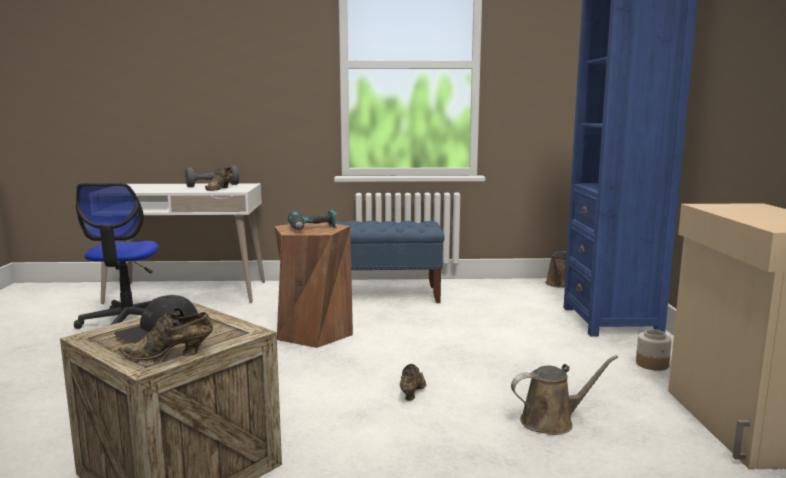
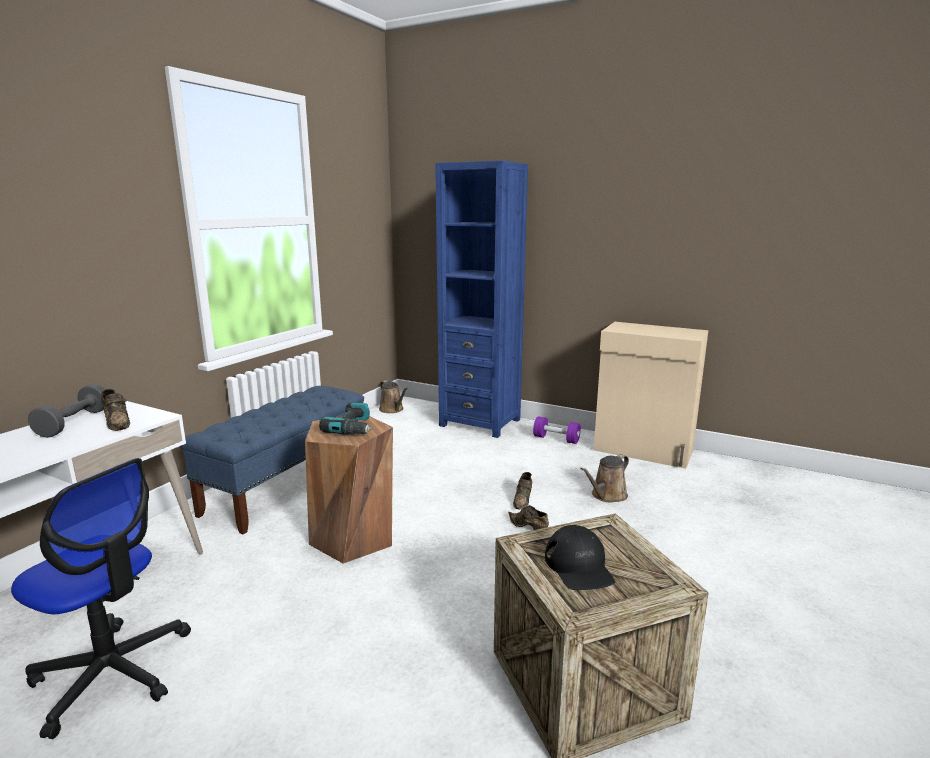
camera: 60 degrees left, 5 degrees up
(171, 355) = (653, 568): brown shoe -> brown shoe (523, 500)
(552, 421) = (607, 495): brown watering can -> brown watering can turned 150 degrees counterclockwise
(652, 364) = (556, 439): jar -> purple dumbbell

